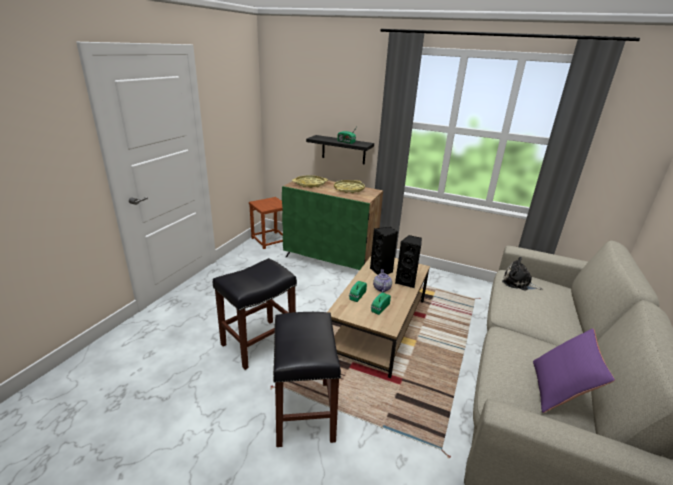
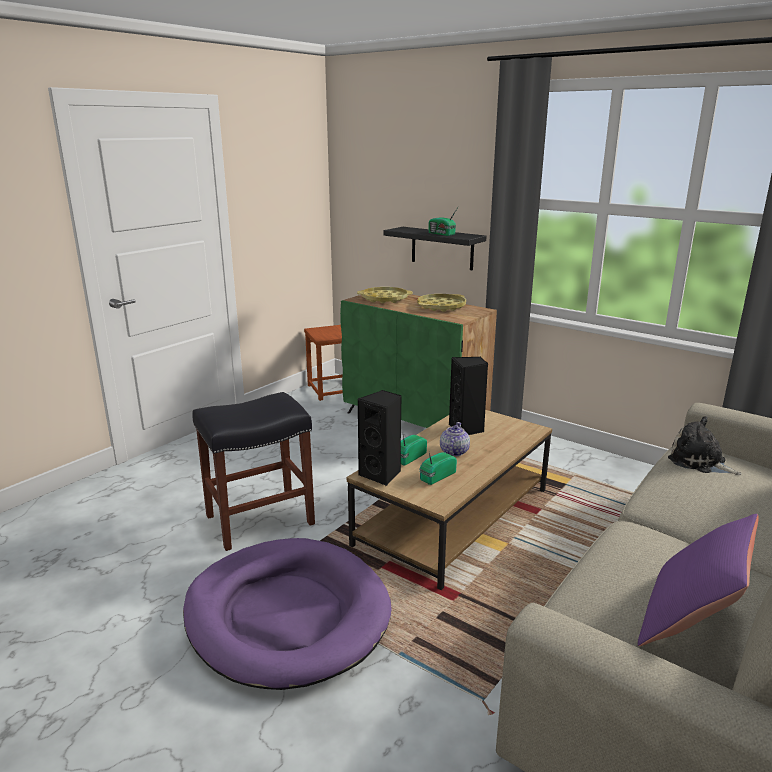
camera: 15 degrees right, 5 degrees down
(303, 411) = (287, 615): black stool -> purple dog bed
(407, 281) = (500, 446): black speaker -> black speaker (382, 474)

